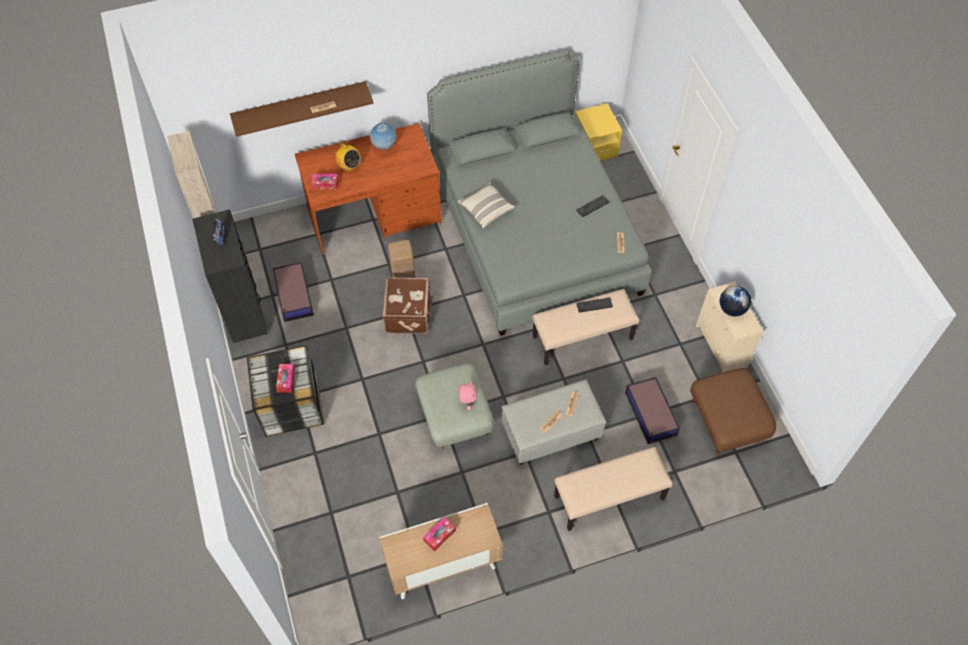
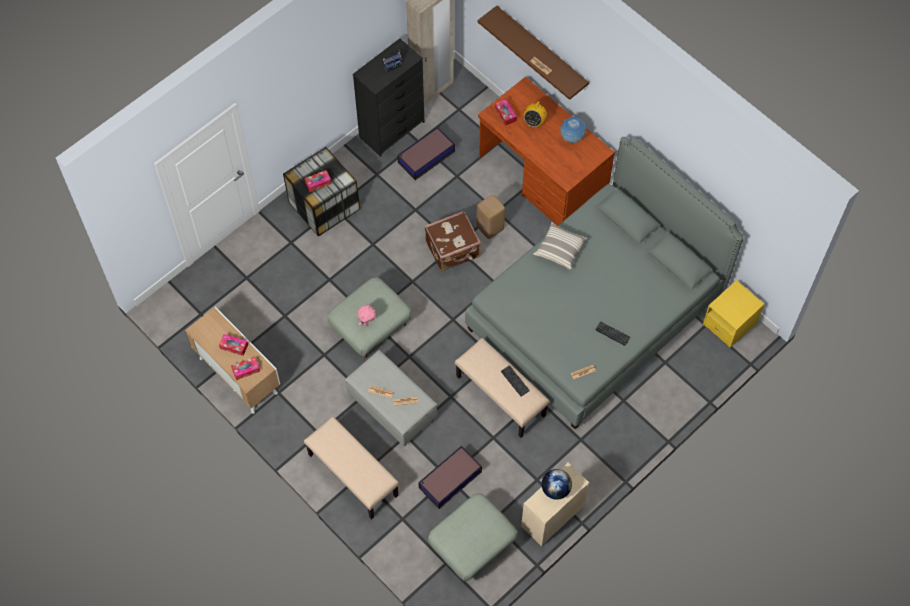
camera: 65 degrees right, 5 degrees up
(474, 534) = (246, 370): none -> tissue box
(727, 422) = (472, 546): brown ottoman -> grey ottoman

